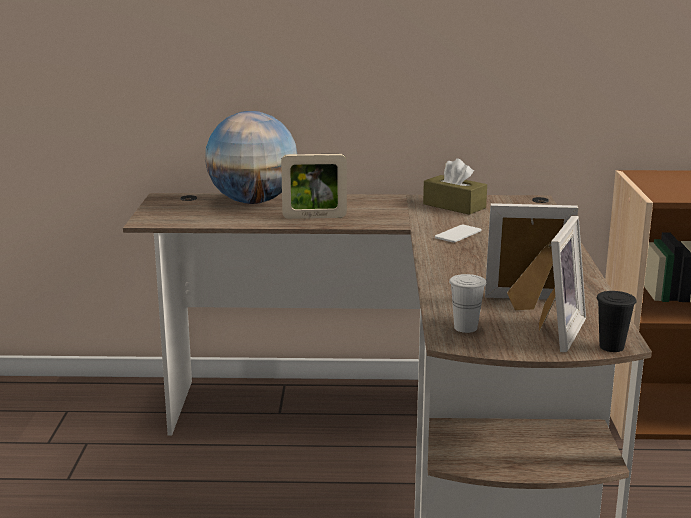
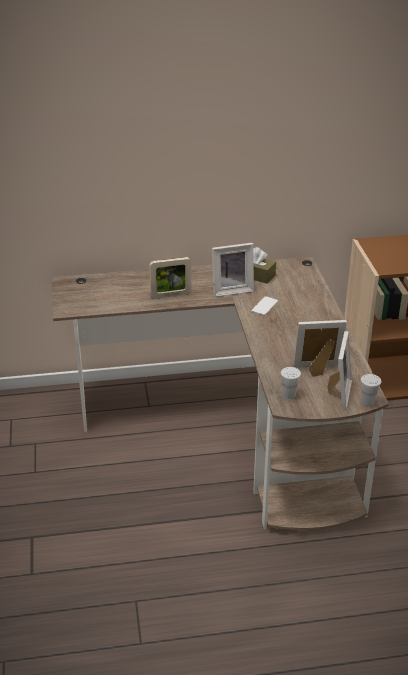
camera: 10 degrees left, 15 degrees up
(253, 202) = (125, 281): globe -> none
(411, 217) = (231, 289): none -> picture frame
(611, 347) = (368, 402): black cup -> white cup

